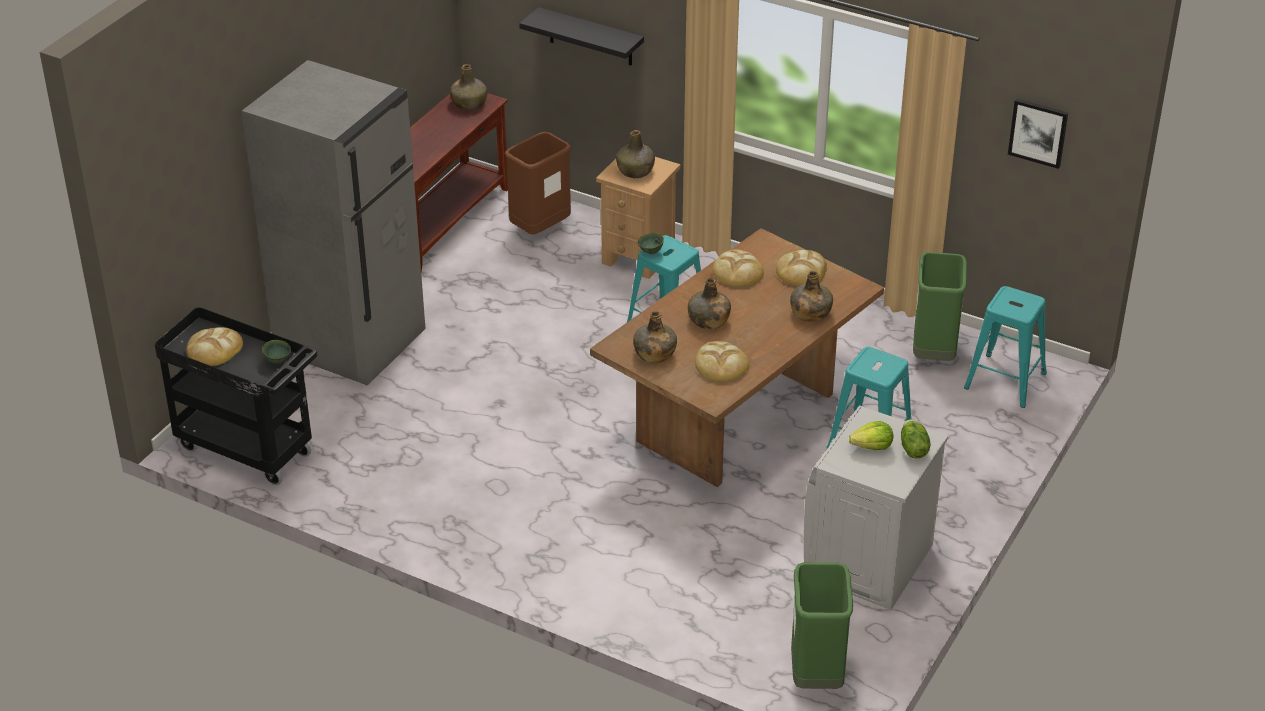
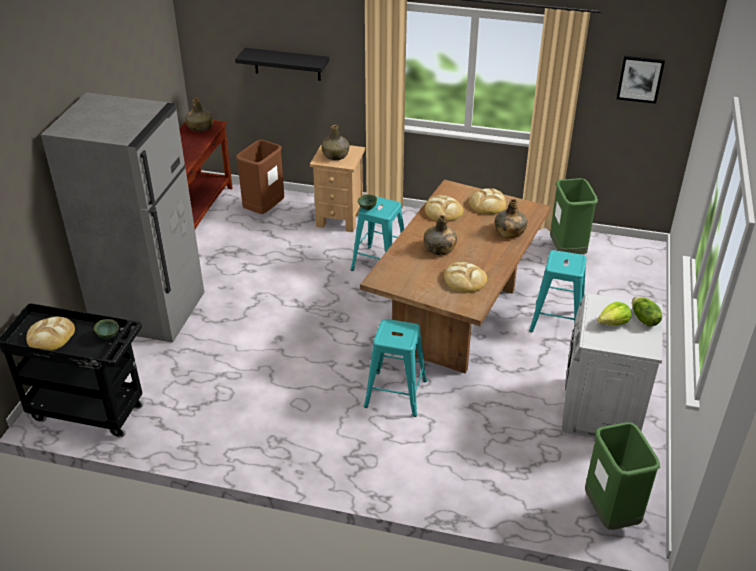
camera: 15 degrees left, 0 degrees up
(654, 354) = (411, 280): green bottle -> none
(1005, 380) = (622, 261): turquoise stool -> turquoise stool (395, 393)

